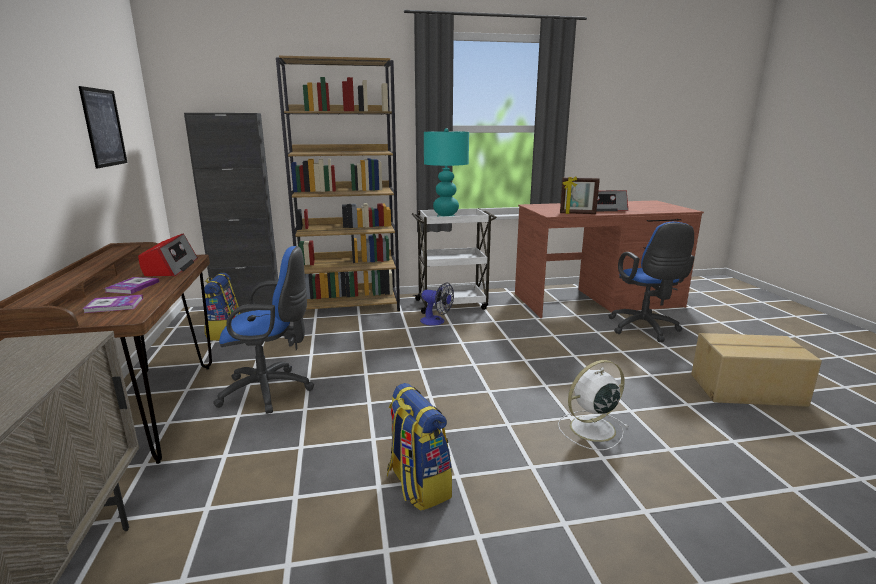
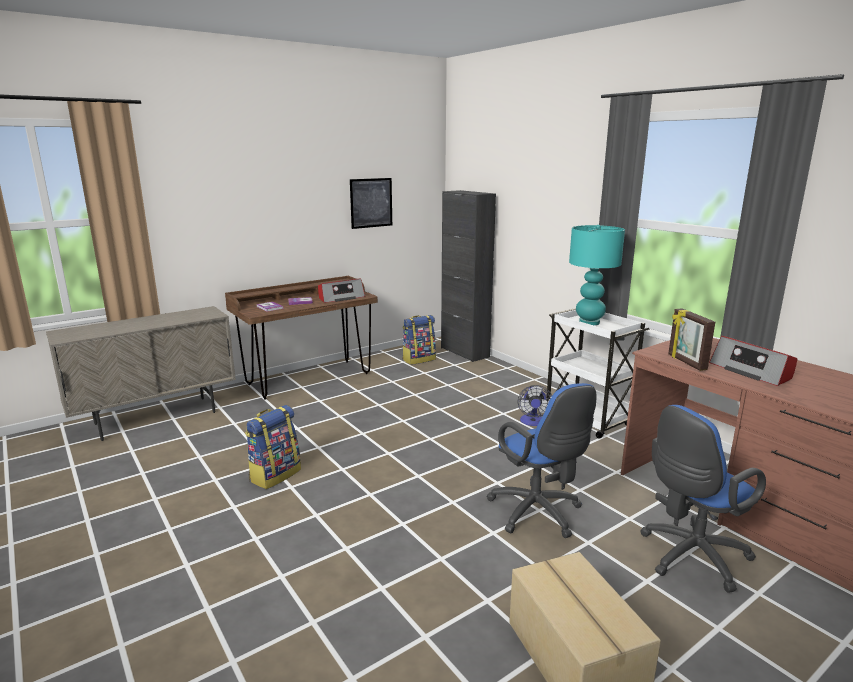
camera: 65 degrees right, 0 degrees up
(271, 391) = (354, 399): blue office chair -> blue office chair (538, 514)
(350, 305) = (520, 380): brown bookcase -> none
(590, 429) = (388, 537): white fan -> none

